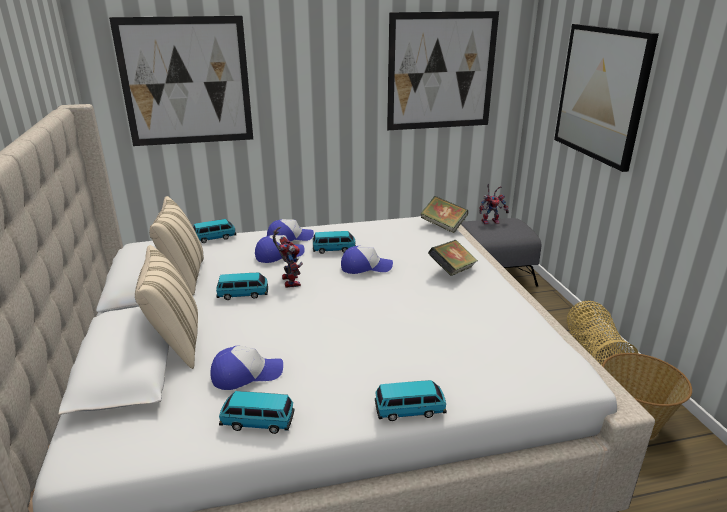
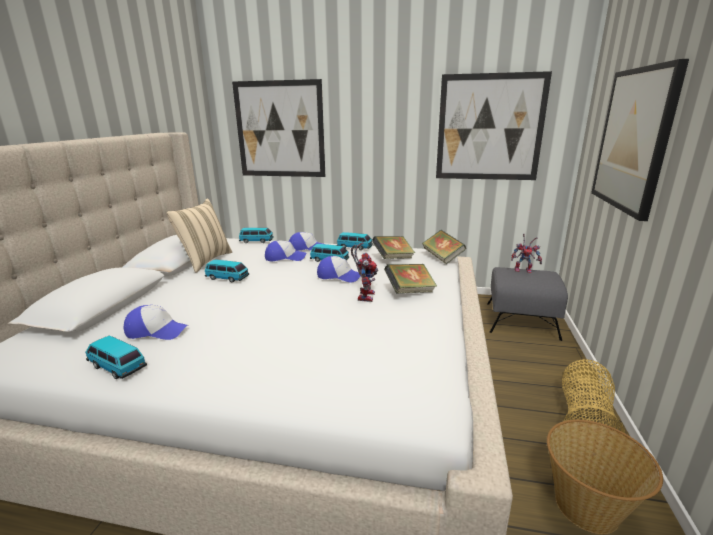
camera: 25 degrees right, 5 degrees down
(175, 343) = (143, 300): beige pillow -> none
(288, 280) = (269, 275): toy robot -> toy robot (364, 295)
(397, 235) = (393, 258): none -> book
(410, 410) = (234, 394): toy car -> toy car (354, 247)

